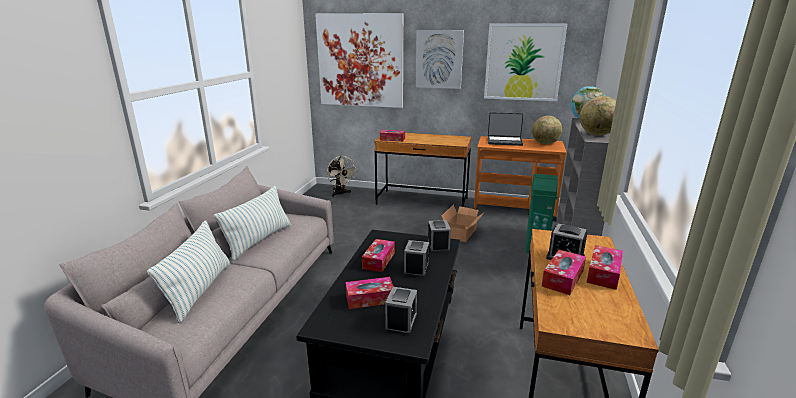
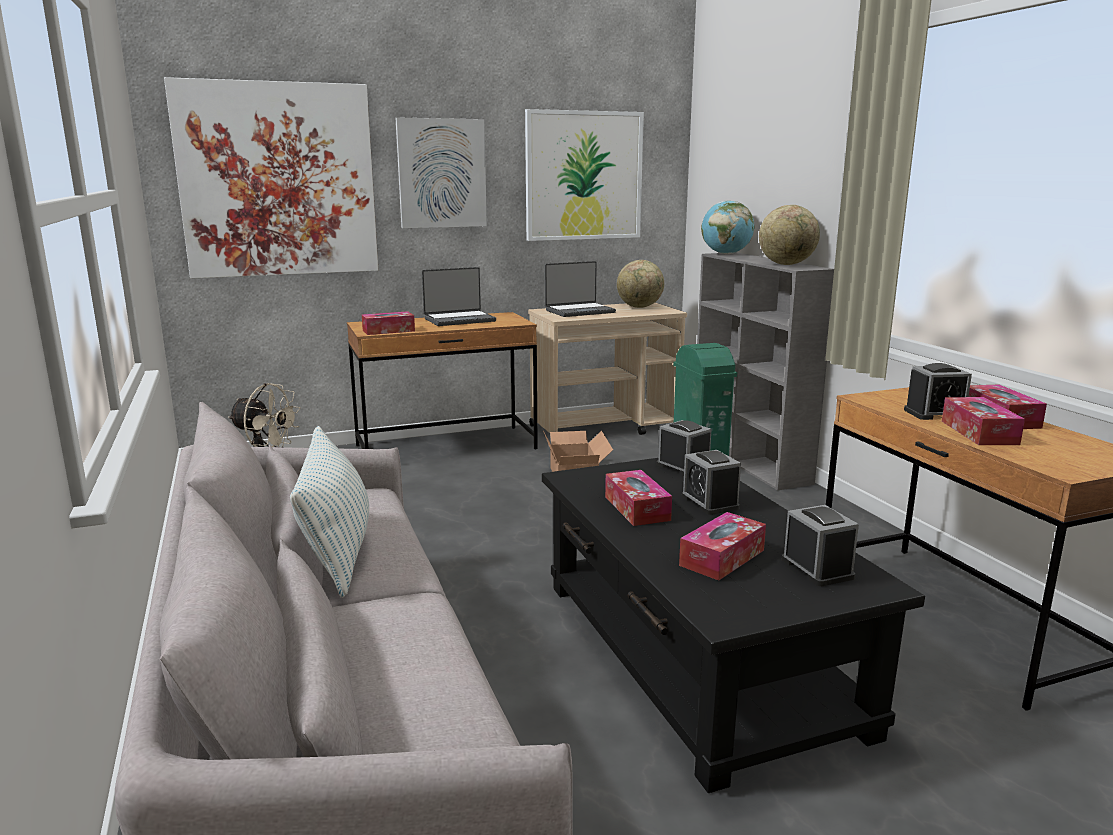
camera: 35 degrees left, 5 degrees down
(200, 290) = (366, 665): pillow -> none
(435, 137) = (459, 320): none -> laptop
(514, 210) = (605, 428): orange cart -> beige cart

